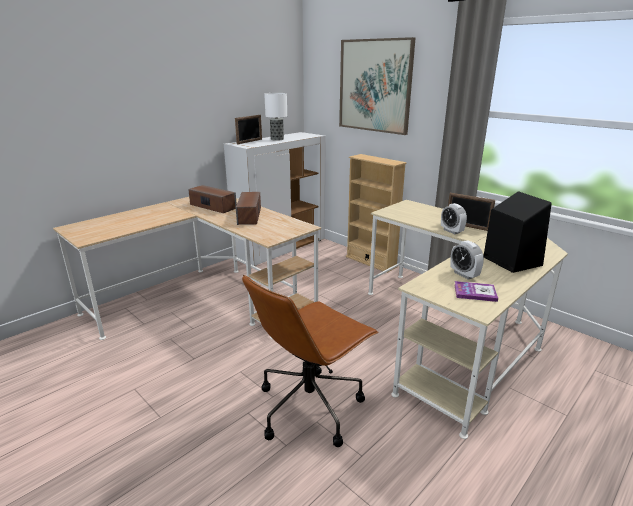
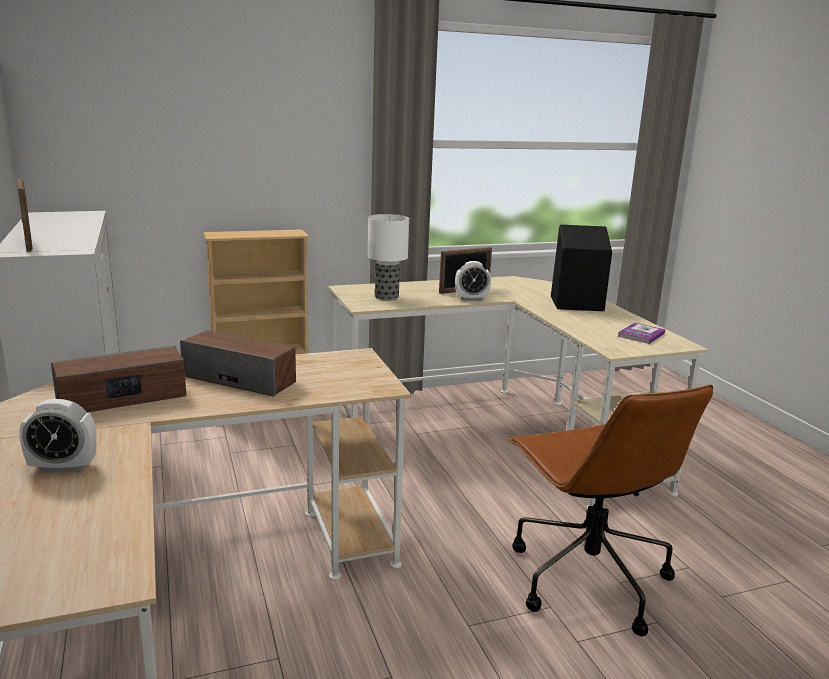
camera: 65 degrees left, 5 degrees down
(277, 139) = (58, 229): table lamp -> table lamp (386, 297)
(374, 86) = (216, 109): picture -> none
(464, 274) = (596, 327): alarm clock -> alarm clock (63, 467)

